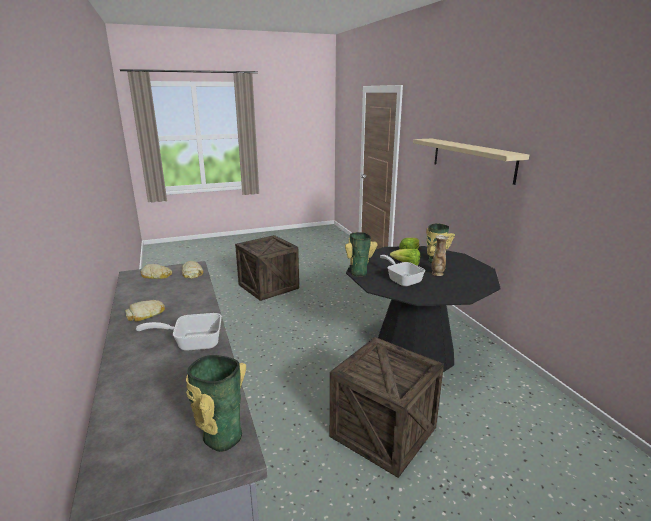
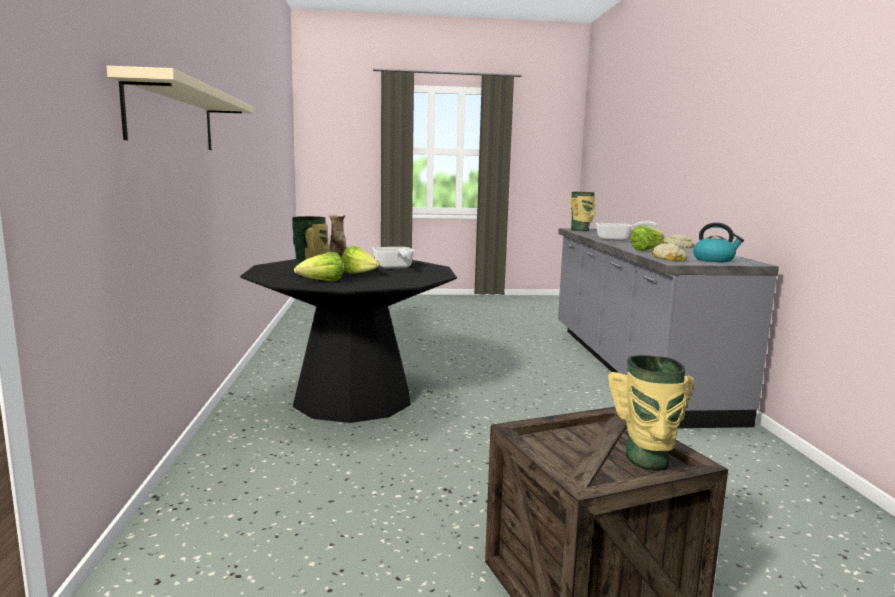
camera: 165 degrees left, 10 degrees down
(156, 275) = (714, 260): bread -> kettle
(191, 295) = (646, 250): none -> lettuce
(358, 272) = (439, 275): vase -> vase (648, 461)
(383, 432) = (454, 360): crate -> none

